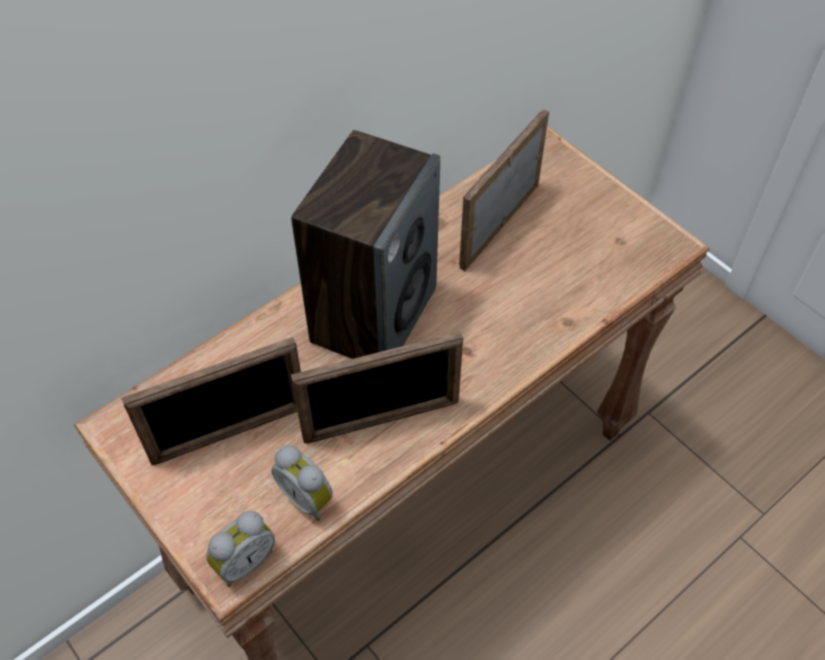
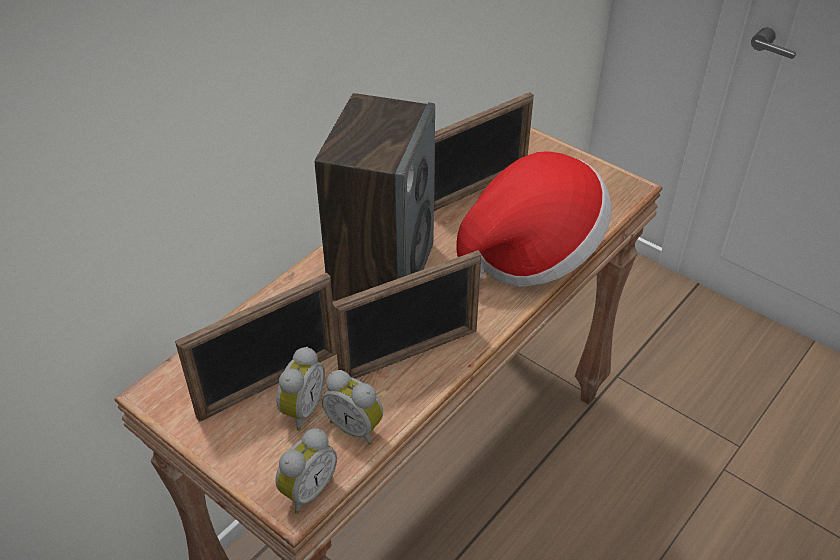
camera: 10 degrees left, 10 degrees down
(256, 467) = (301, 409): none -> alarm clock
(499, 225) = (477, 190): picture frame -> picture frame turned 150 degrees counterclockwise
(540, 313) = (531, 252): none -> hat

